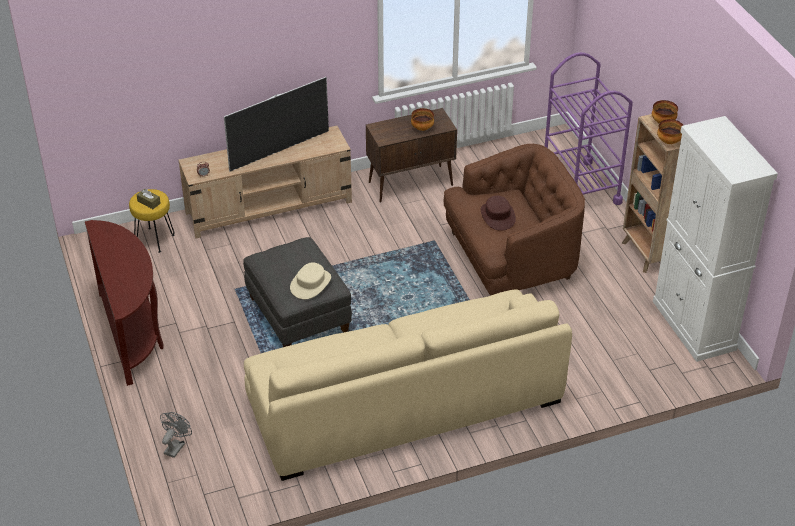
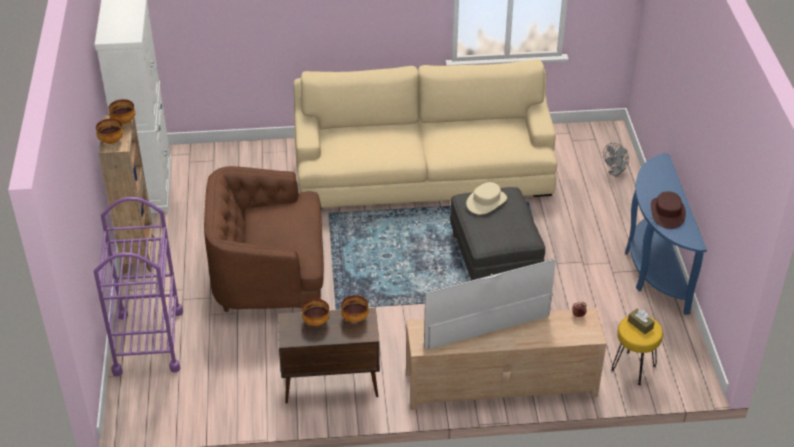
camera: 165 degrees left, 0 degrees up
(132, 334) = (654, 269): brown console table -> blue console table
(392, 136) = (354, 318): none -> bowl
(497, 216) = (284, 228): brown hat -> brown hat (667, 213)

